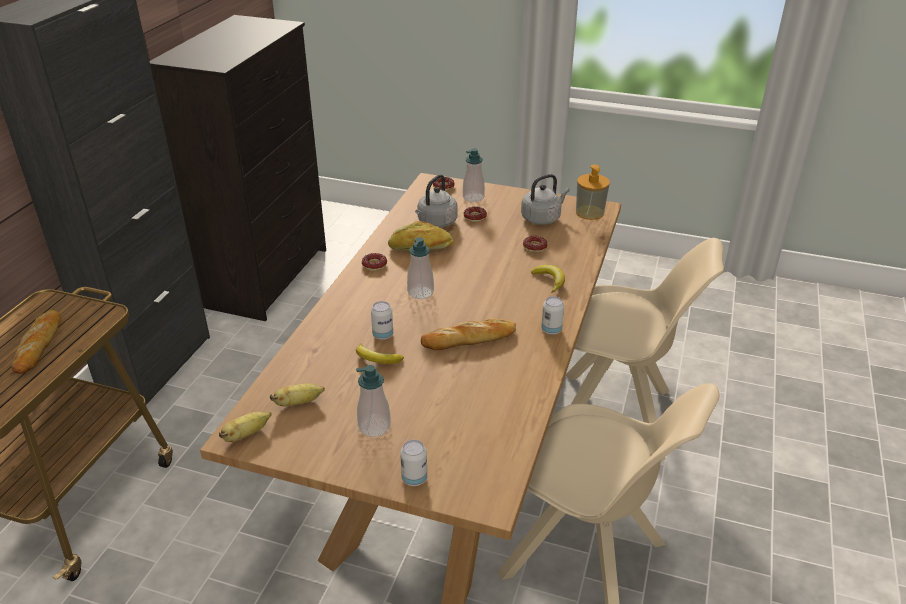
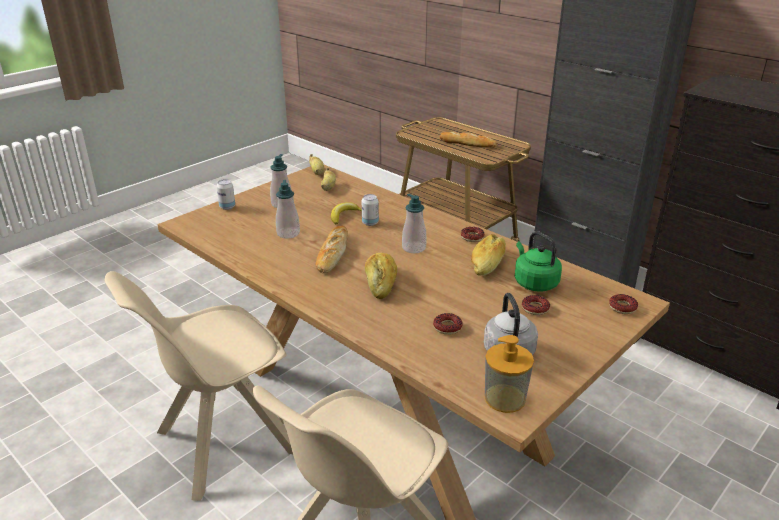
camera: 115 degrees right, 5 degrees down
(436, 223) = (534, 282): grey kettle -> green kettle
(473, 197) = (586, 320): soap dispenser -> soap dispenser (288, 233)
(499, 293) = (381, 282): none -> bread
(549, 281) = (378, 315): banana -> none
(551, 330) = (306, 292): can -> none

